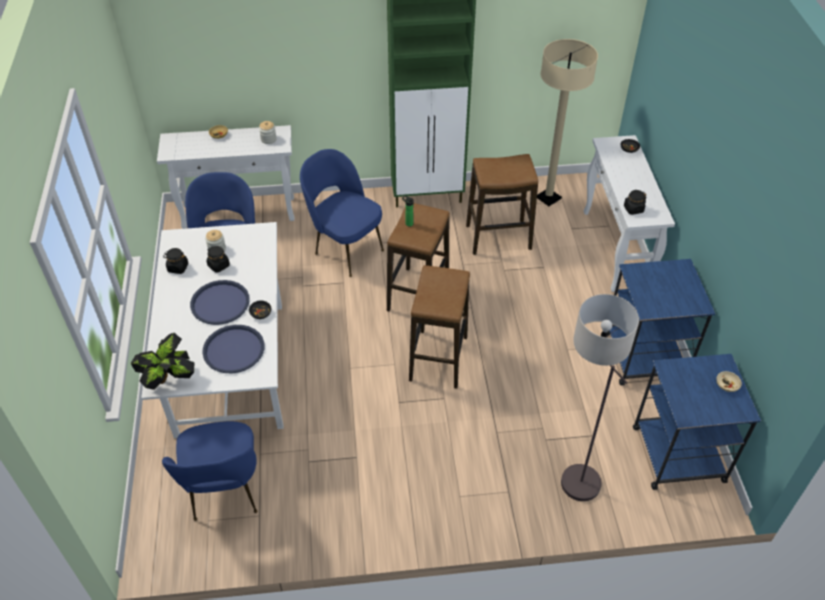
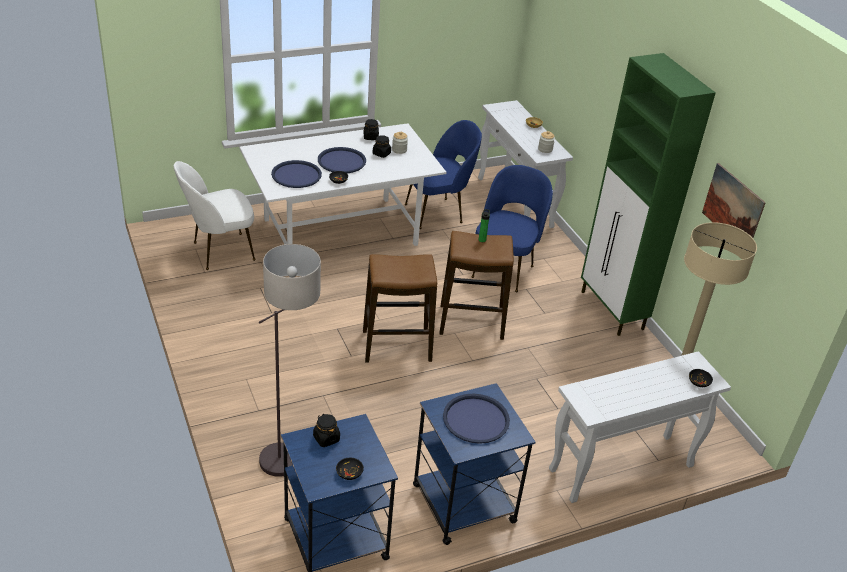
camera: 70 degrees right, 10 degrees down
(169, 380) = (258, 154): potted plant -> none
(225, 496) = (218, 252): blue chair -> white chair
(498, 237) = (582, 369): stool -> none
(523, 34) = (733, 207): none -> picture
(633, 209) = (591, 389): black jar -> black jar (326, 438)
(664, 287) = (476, 419): none -> blue tray
(726, 385) = (349, 473): beige bowl -> black bowl

